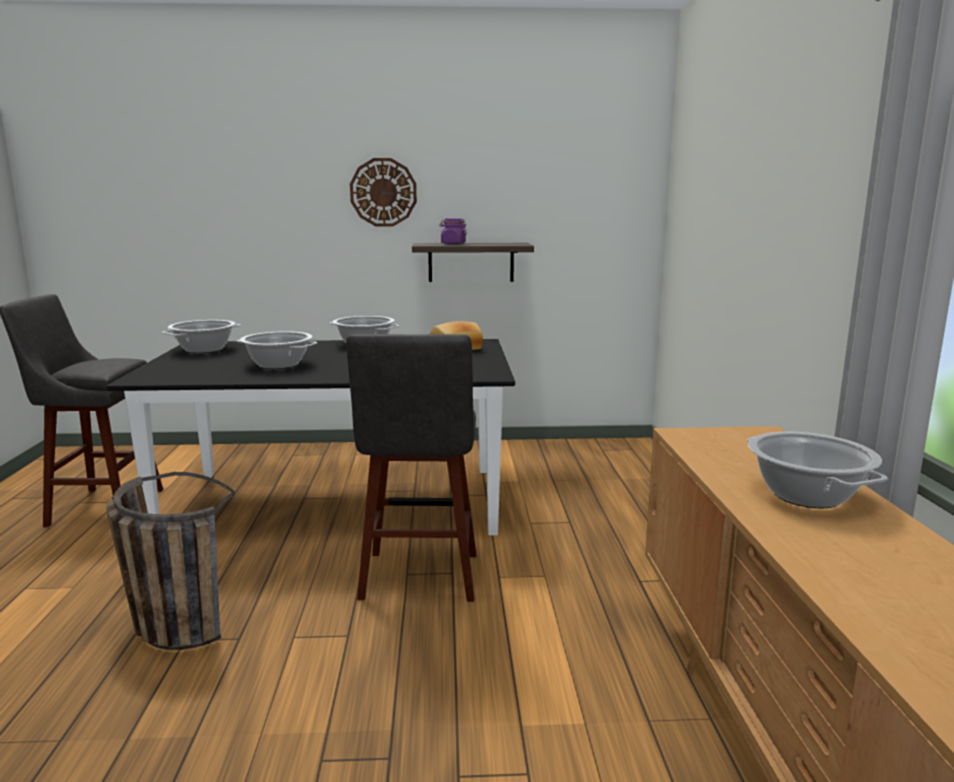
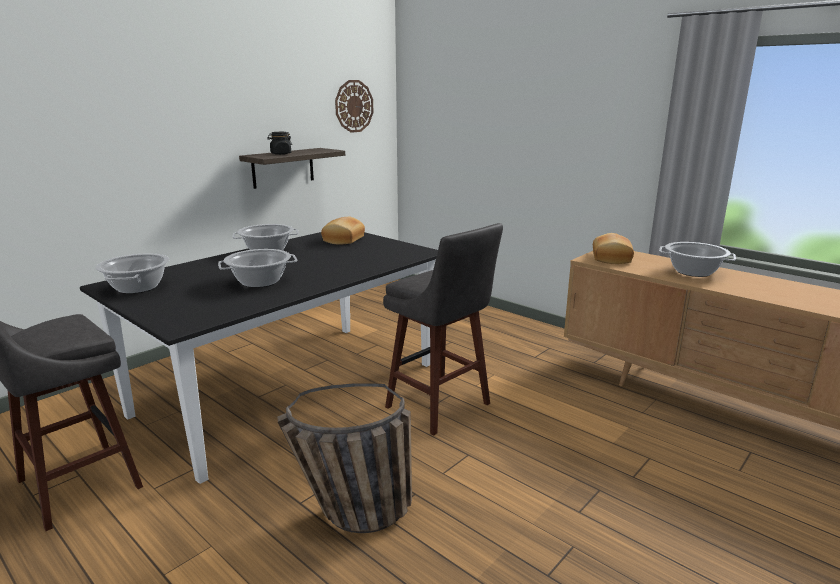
camera: 45 degrees left, 5 degrees up
(383, 192) = (209, 111): wall clock -> wall clock (354, 106)
(453, 244) = (280, 154): purple jar -> black jar
(722, 441) = (610, 258): none -> bread

